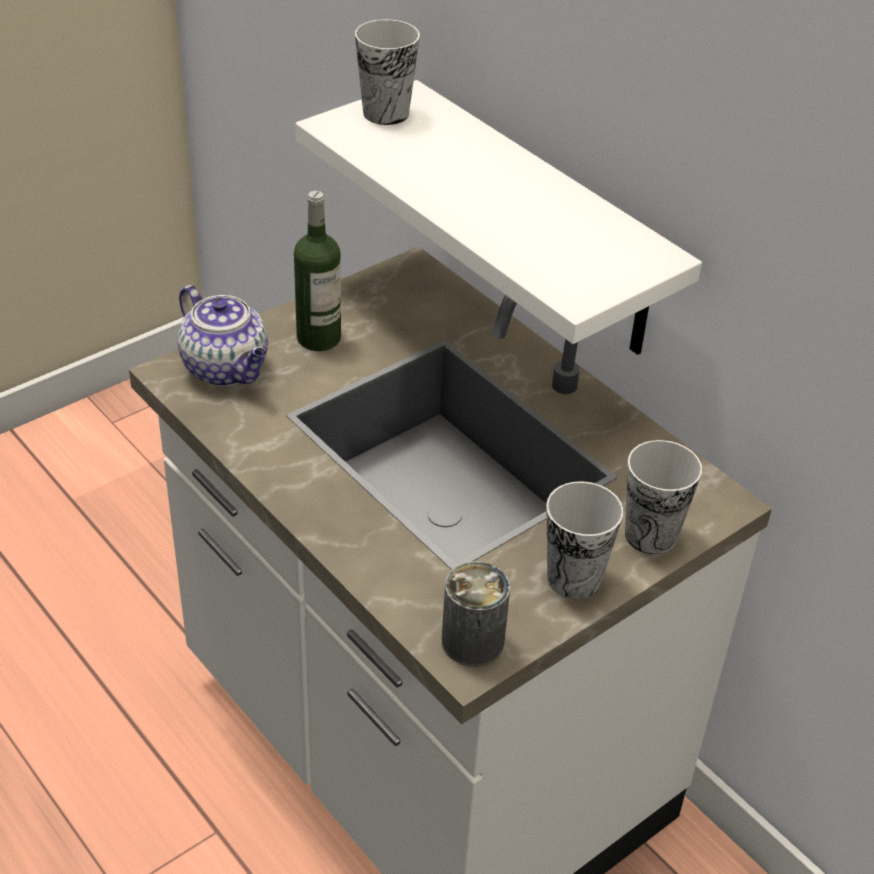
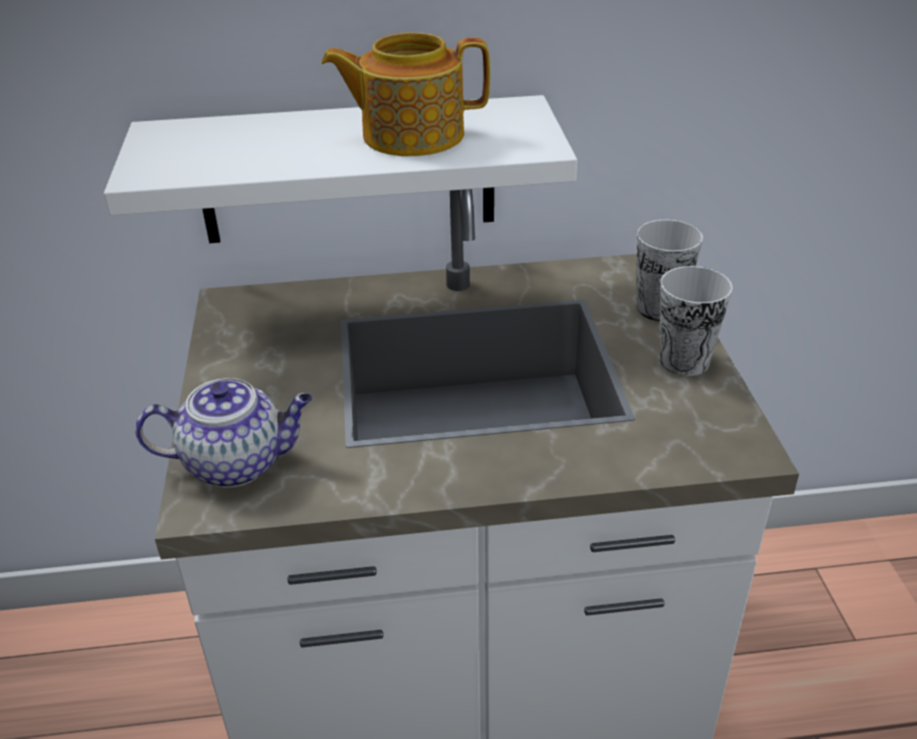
camera: 55 degrees left, 5 degrees down
(318, 338) = (258, 387): bottle -> none
(386, 113) = (163, 147): cup -> none
(472, 641) = (726, 439): can -> none
(527, 218) = (410, 135): none -> teapot

